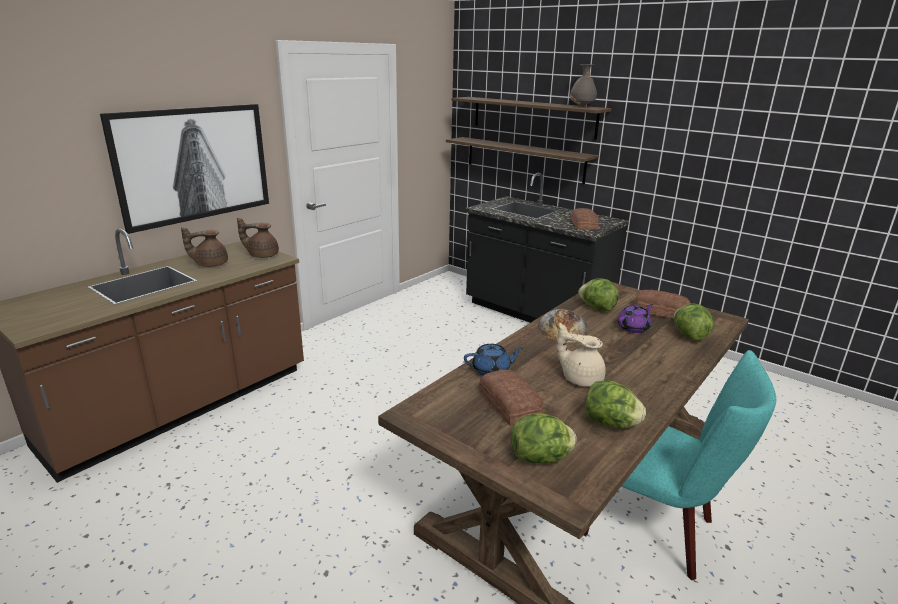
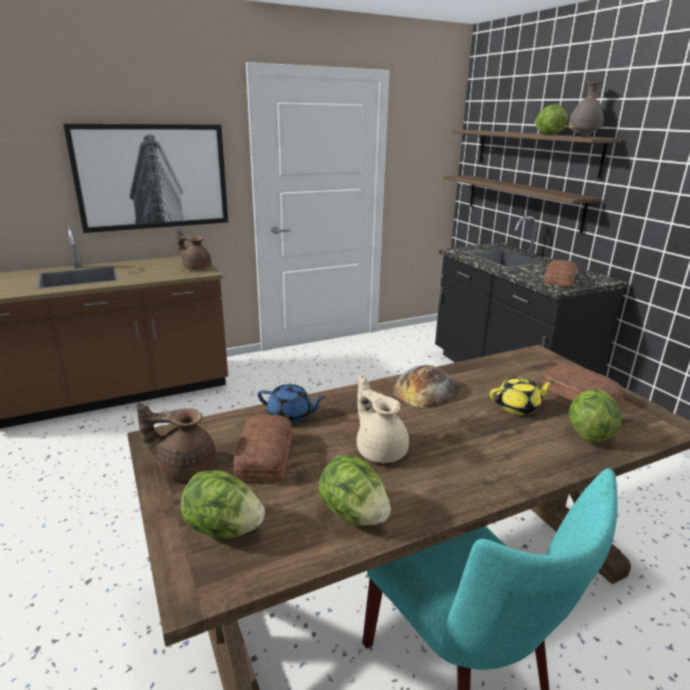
camera: 25 degrees right, 0 degrees up
(210, 264) = (146, 269): brown teapot -> brown teapot (185, 467)
(596, 308) = (495, 375): lettuce -> lettuce (548, 134)
(633, 328) = (518, 407): purple teapot -> yellow teapot

